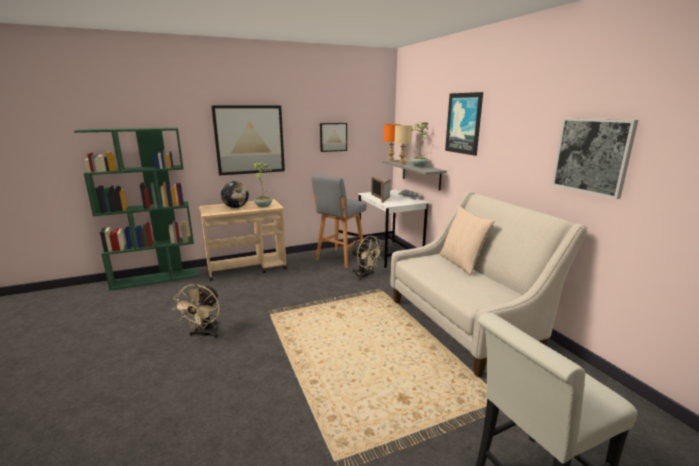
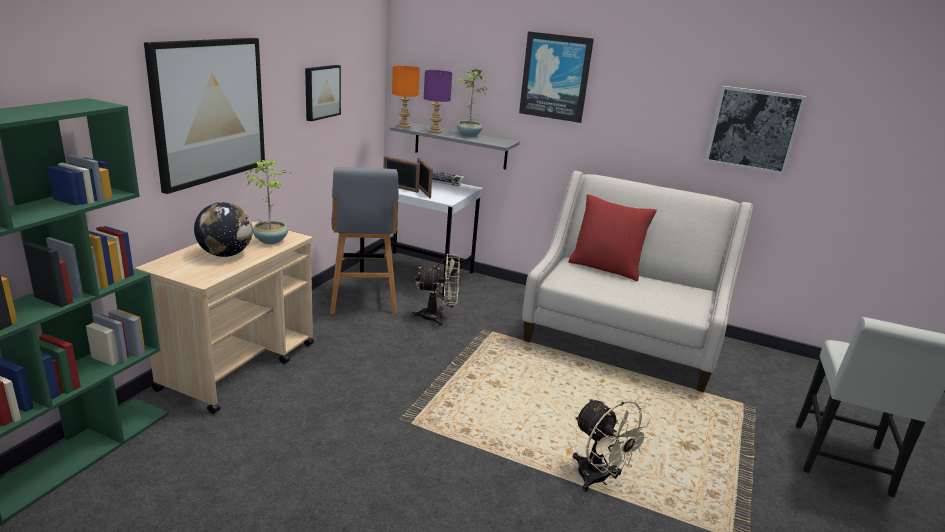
camera: 45 degrees left, 5 degrees up
(205, 334) = (371, 498): beige fan -> beige fan (599, 479)
(401, 163) = (434, 132): beige table lamp -> purple table lamp
(461, 263) = (605, 268): beige pillow -> red pillow

